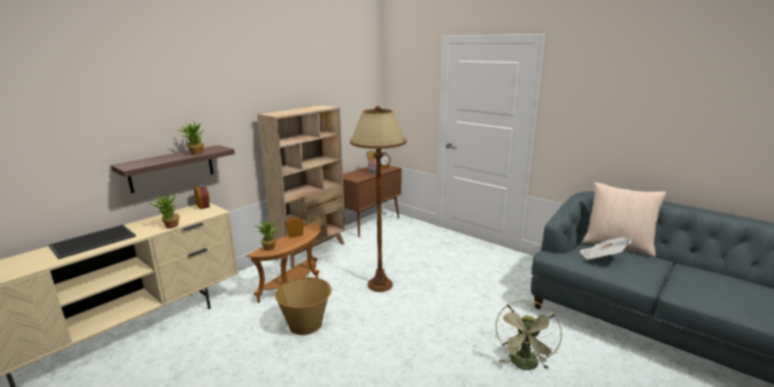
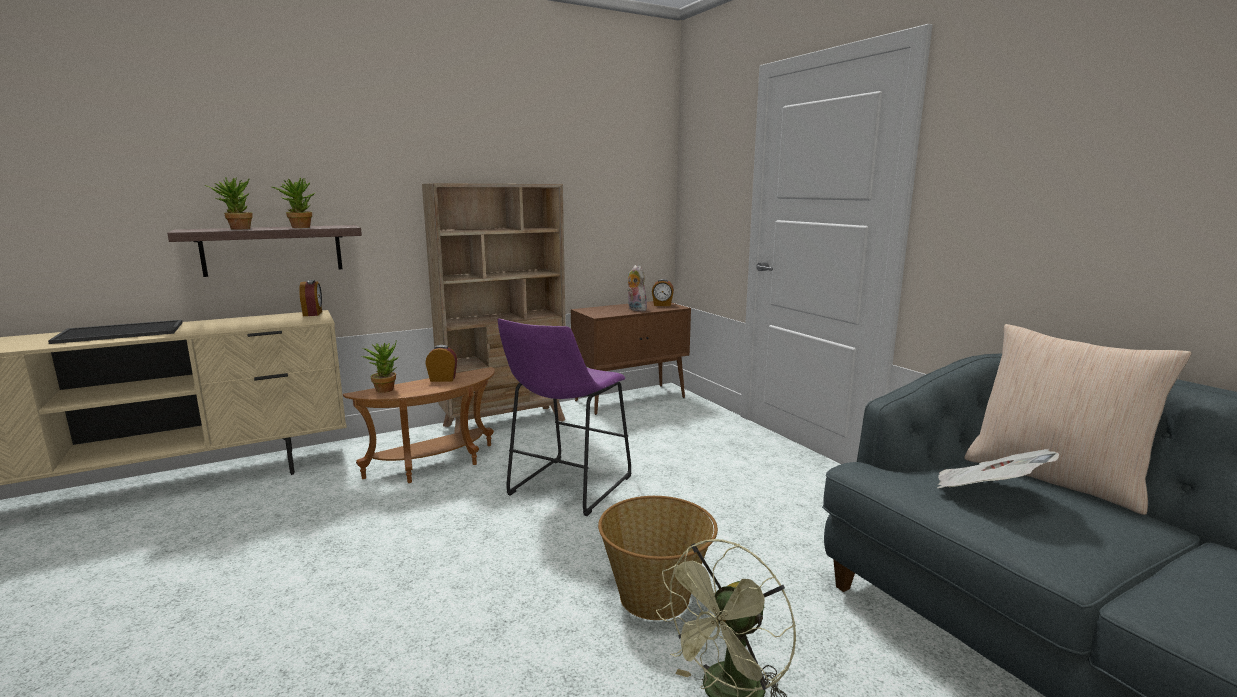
camera: 20 degrees right, 5 degrees down
(169, 226) = (230, 328): potted plant -> potted plant (236, 229)
(306, 324) = (396, 523): basket -> basket (656, 597)
(379, 284) = (566, 488): brown floor lamp -> purple stool

